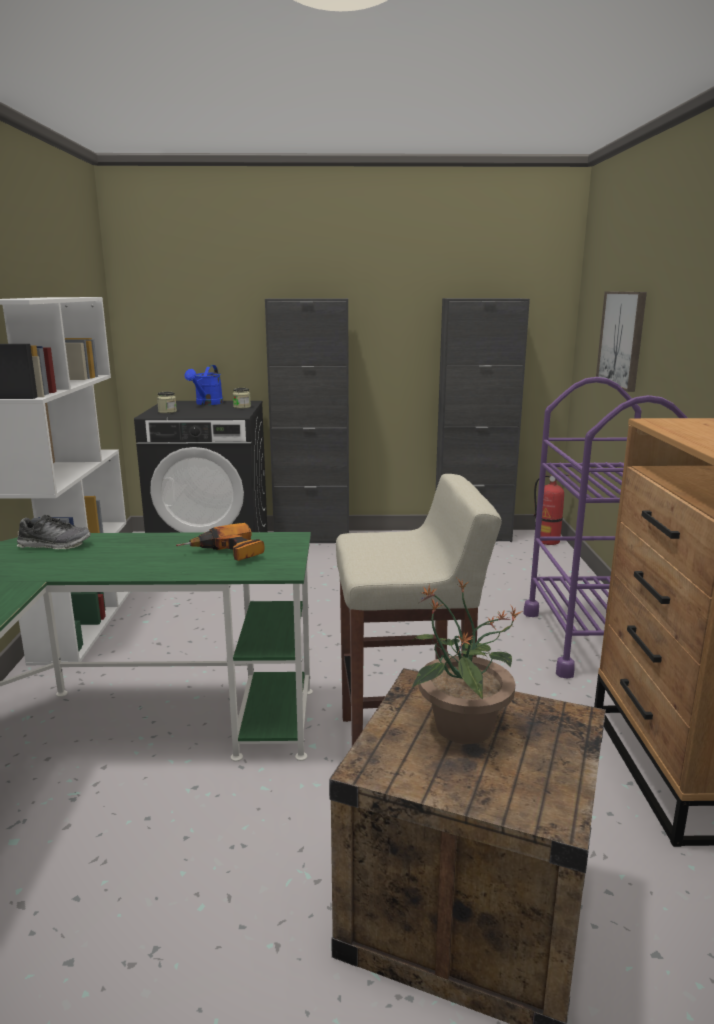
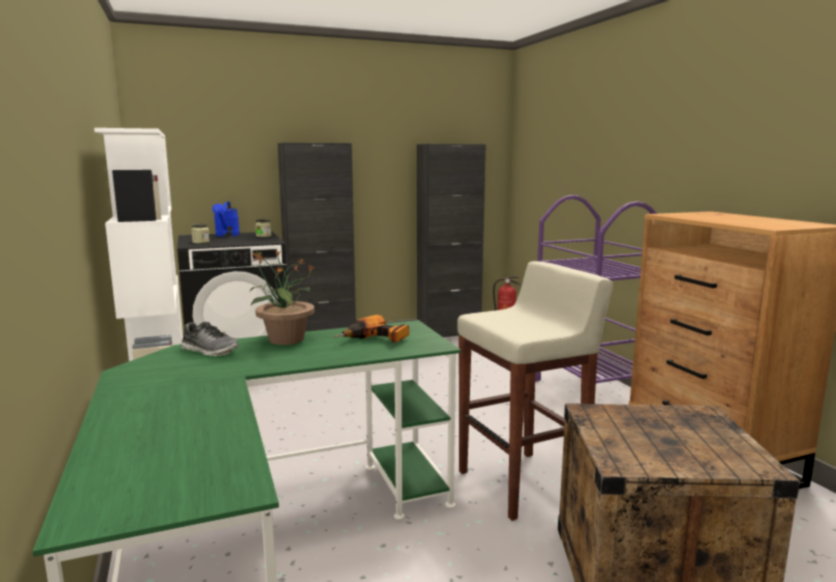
camera: 20 degrees left, 5 degrees down
(54, 545) = (210, 351): shoe -> shoe turned 45 degrees clockwise
(462, 727) = (647, 430): potted plant -> potted plant (285, 340)
(622, 339) = (566, 171): picture -> none

